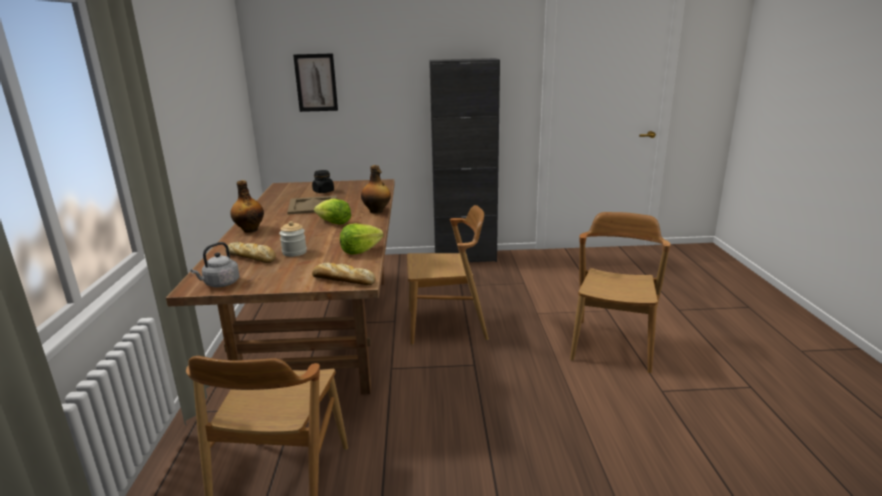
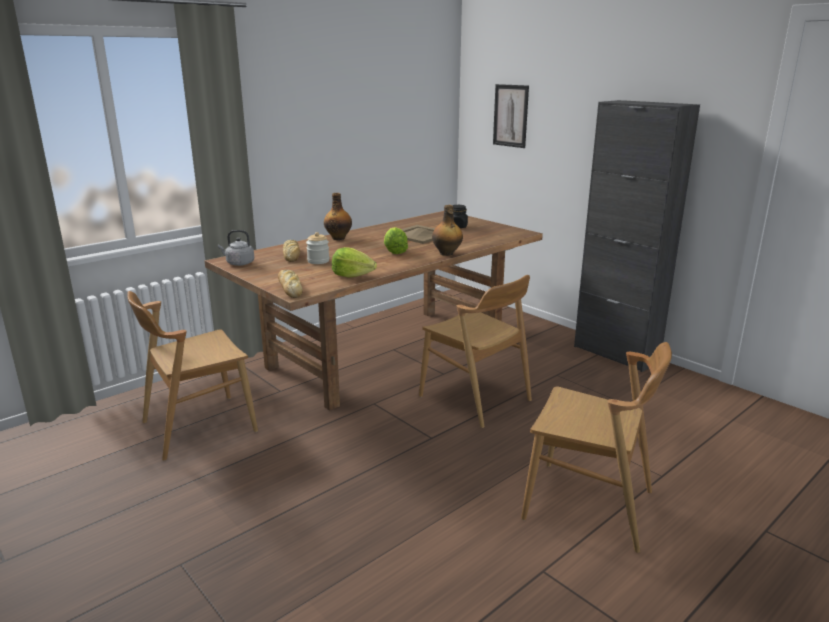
camera: 50 degrees right, 0 degrees up
(613, 345) = (589, 505): brown chair -> brown chair turned 45 degrees clockwise

